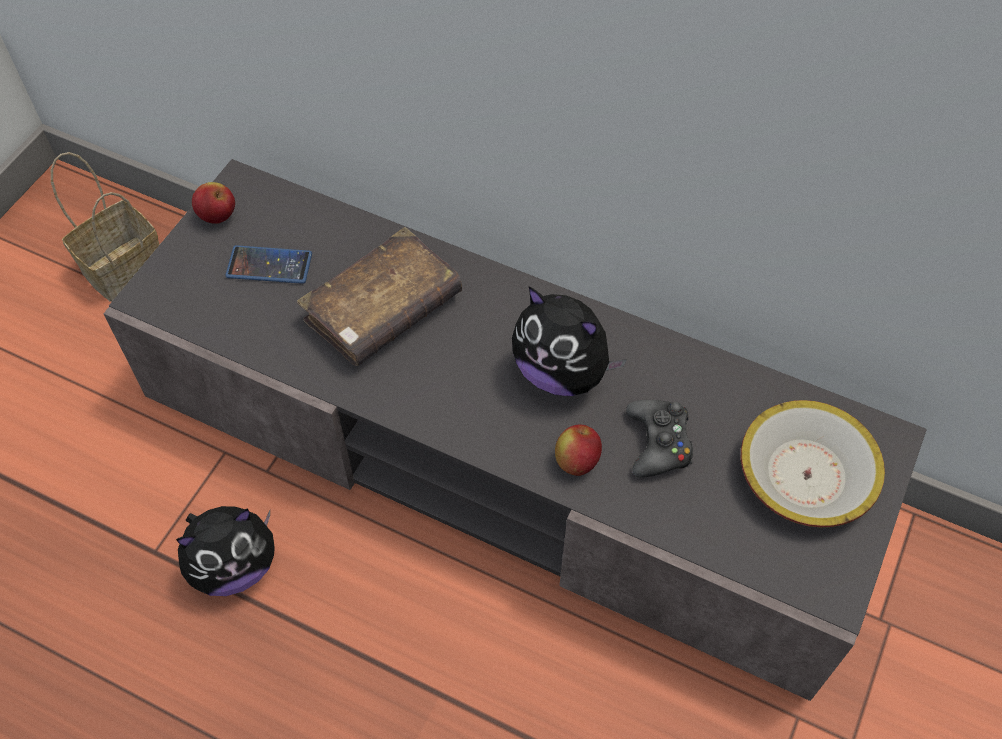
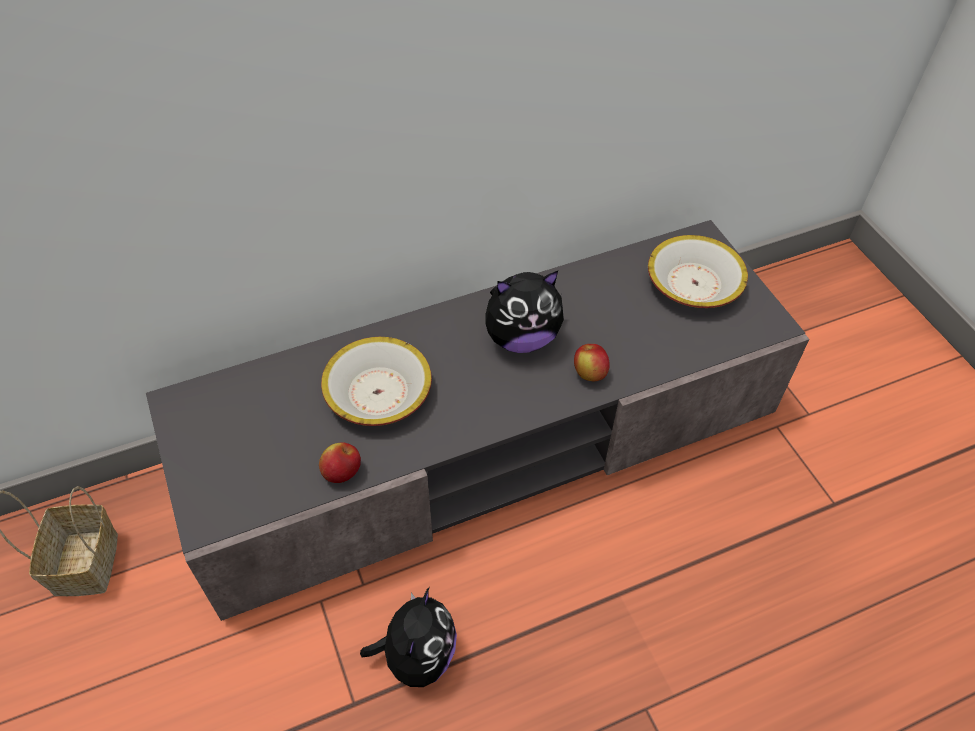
camera: 50 degrees left, 5 degrees down
(218, 216) = (187, 433): apple -> apple (342, 473)
(269, 265) = (267, 431): phone -> none
(383, 310) = (377, 393): brown book -> bowl
(658, 443) = (614, 329): black game controller -> none

